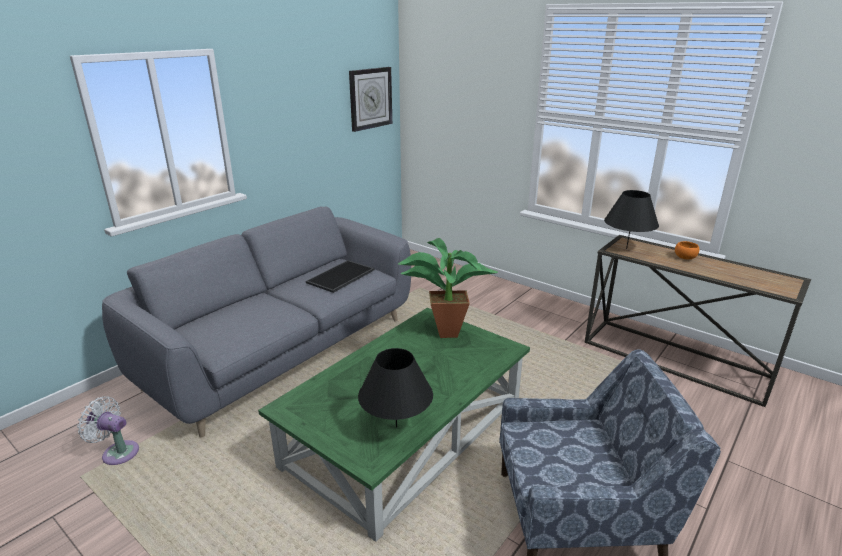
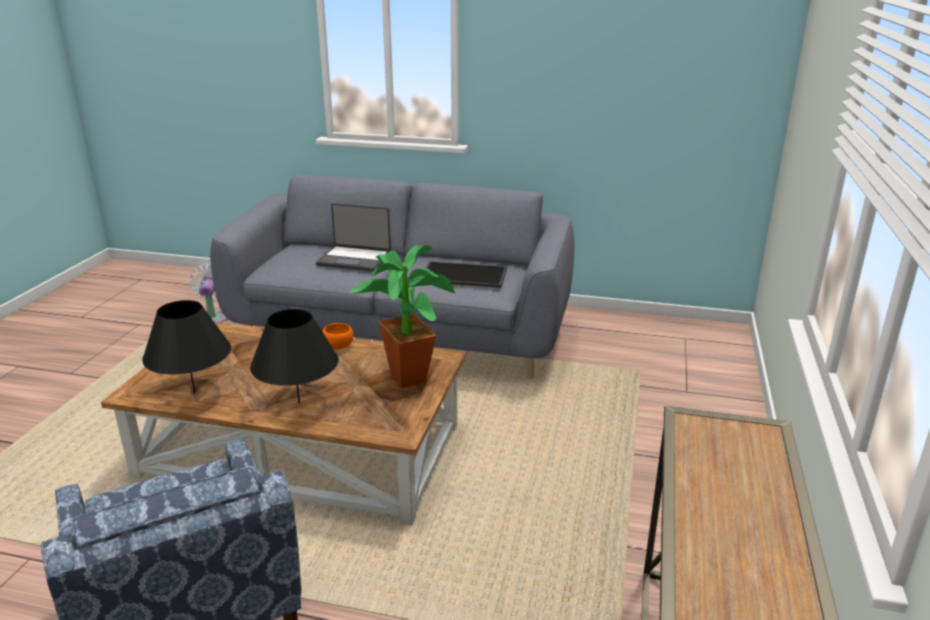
camera: 65 degrees right, 0 degrees up
(257, 307) = (355, 259): none -> laptop
(370, 98) = (718, 64): wall clock -> none
(406, 431) = (304, 449): green coffee table -> brown coffee table
(626, 248) = (717, 436): black table lamp -> black table lamp (299, 403)
(685, 258) = (758, 517): orange bowl -> orange bowl (338, 347)

